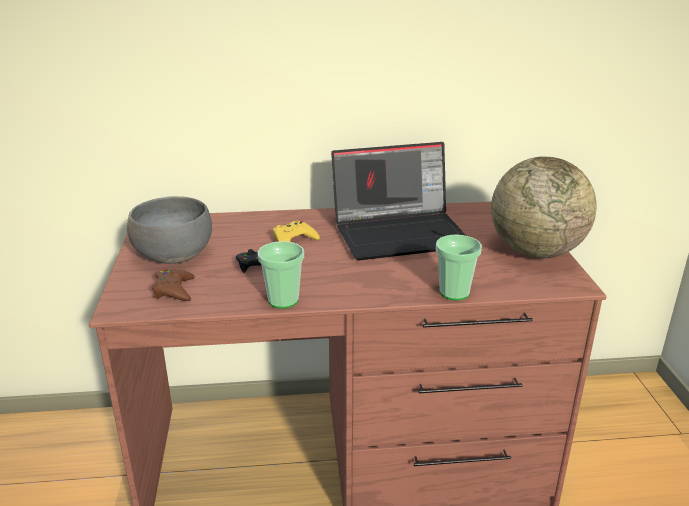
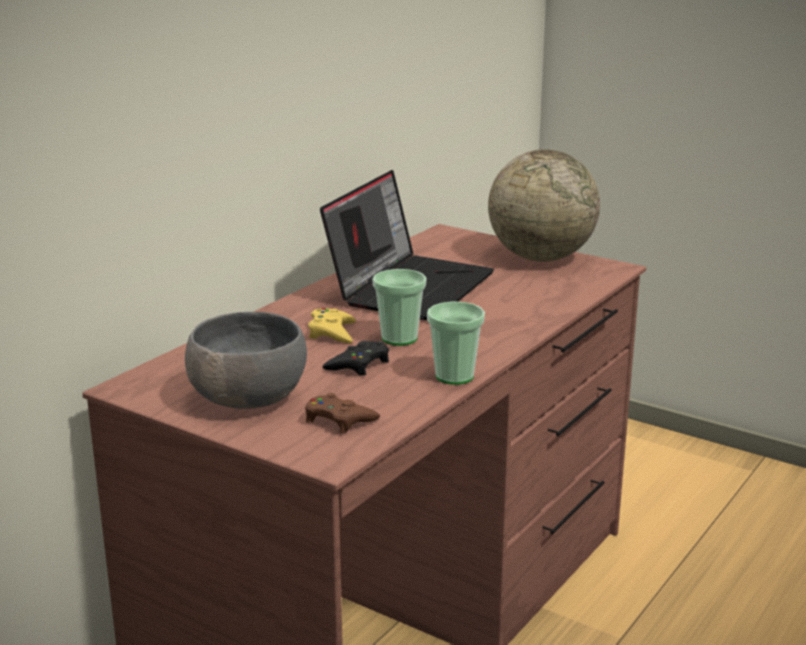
camera: 50 degrees left, 5 degrees down
(454, 292) = (558, 308): cup -> cup (399, 338)

